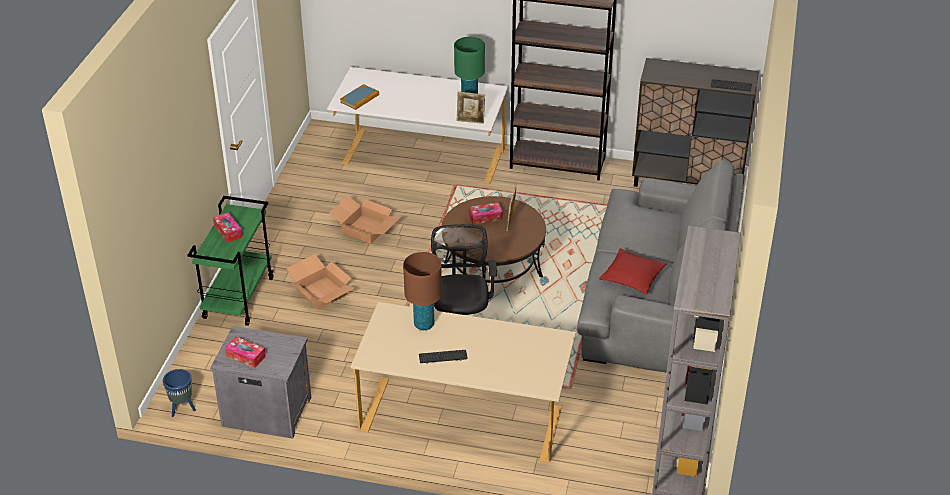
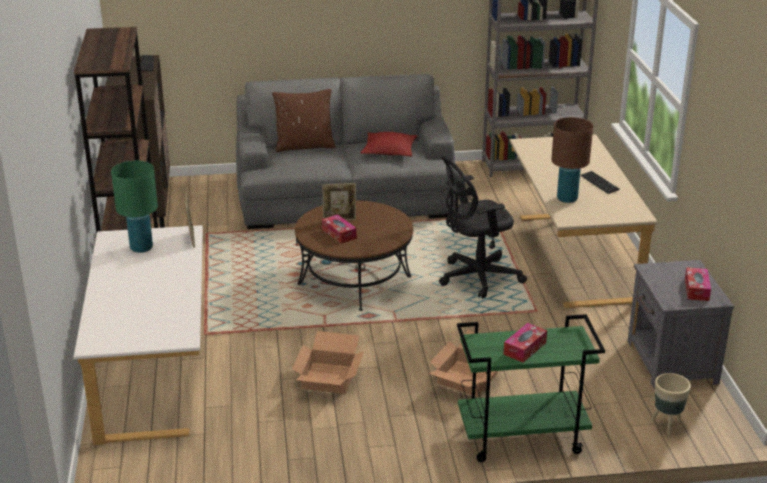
camera: 110 degrees left, 10 degrees down
(182, 409) = (724, 418): blue planter -> none
(198, 374) = (666, 425): none -> beige planter
(359, 98) = (165, 326): book -> none
(672, 231) = (304, 146): none -> brown pillow

